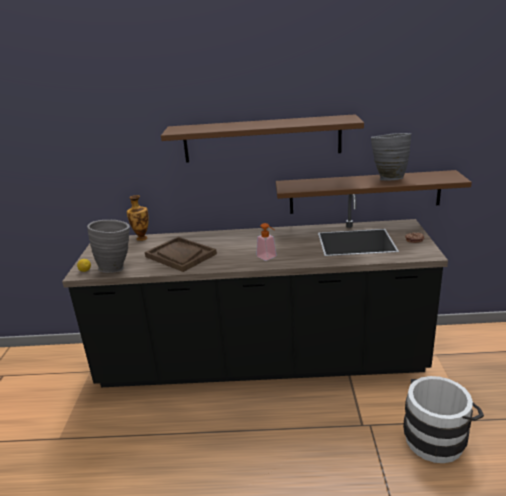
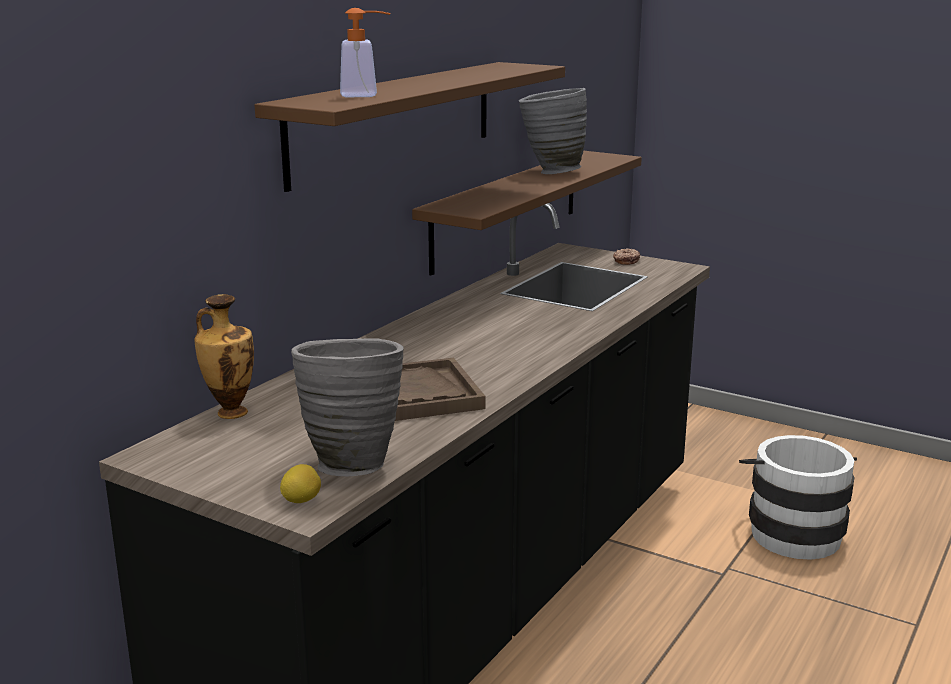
camera: 60 degrees left, 5 degrees down
(268, 258) = (539, 341): soap dispenser -> soap dispenser (366, 95)

